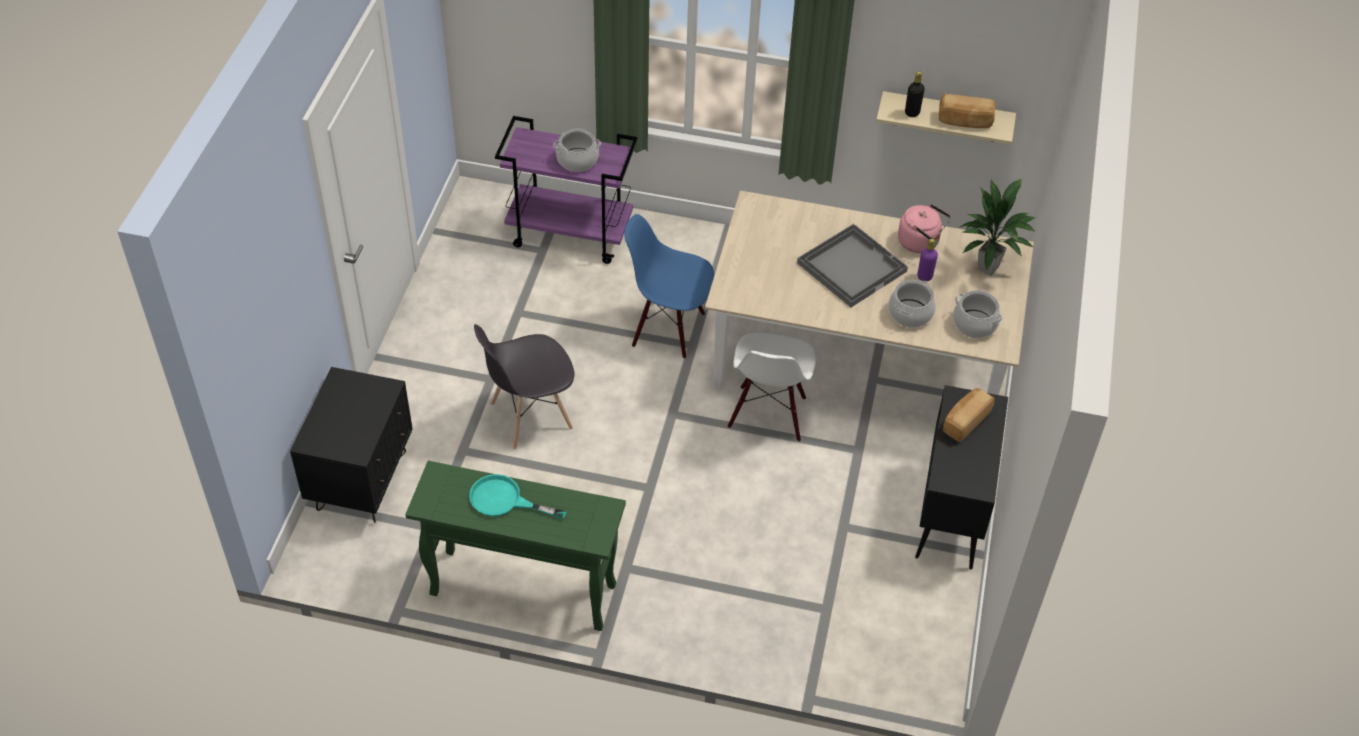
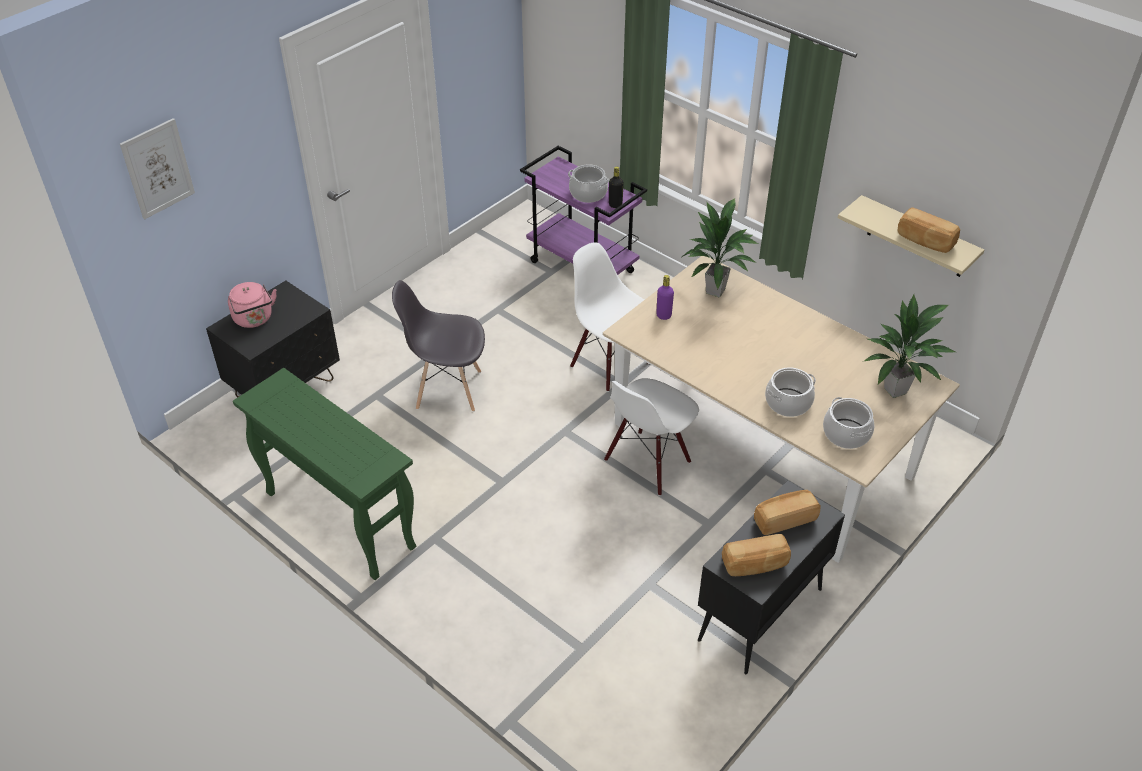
camera: 30 degrees right, 5 degrees down
(247, 305) = (158, 168): none -> picture
(504, 500) = (315, 420): turquoise frying pan -> none
(668, 328) = (610, 364): blue chair -> white chair
(777, 225) = (716, 290): none -> potted plant
(851, 266) = (760, 345): grey tray -> none
(912, 113) = (876, 219): black bottle -> black bottle (615, 205)
(920, 243) = (842, 347): pink kettle -> pink kettle (254, 319)
(924, 277) = (825, 377): purple bottle -> purple bottle (663, 315)
(968, 471) = (755, 565): none -> bread

